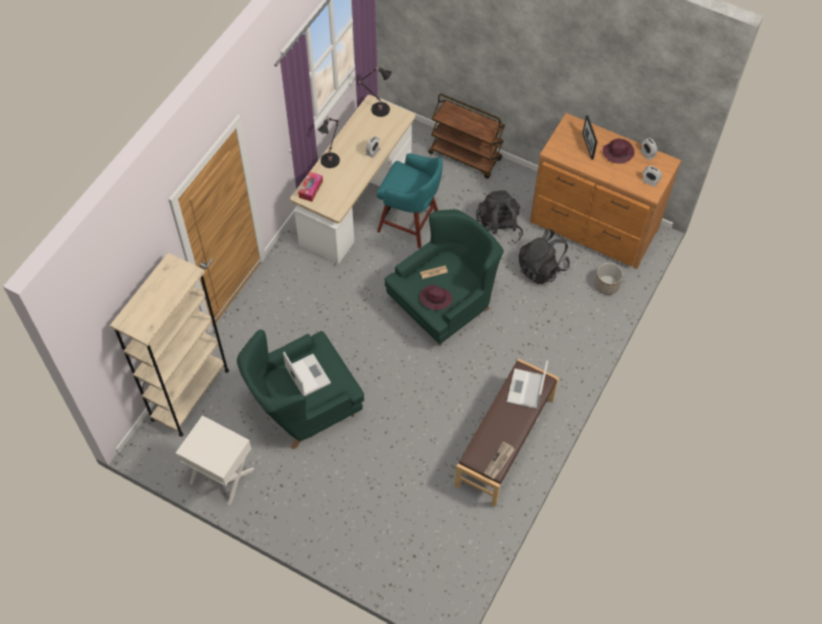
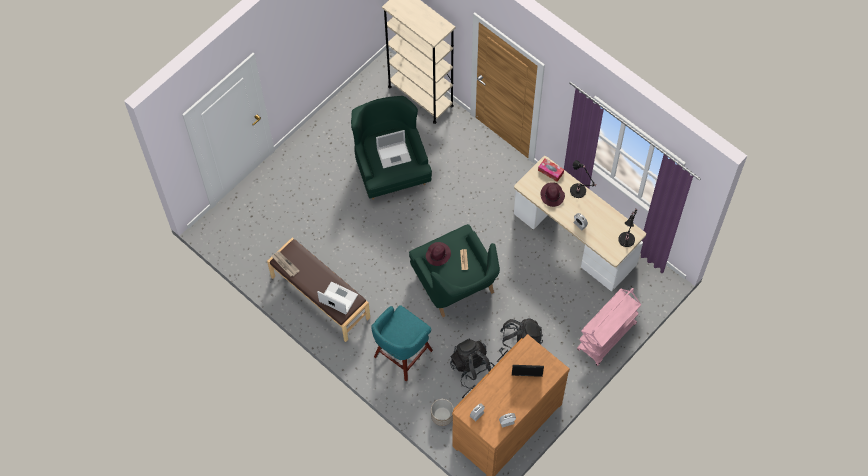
camera: 105 degrees right, 5 degrees up
(221, 476) = (349, 107): white nightstand -> none
(410, 223) = (542, 276): turquoise stool -> turquoise stool (401, 355)
(465, 156) = (606, 337): brown cart -> pink cart
(618, 152) = (514, 398): purple hat -> purple hat (552, 196)

